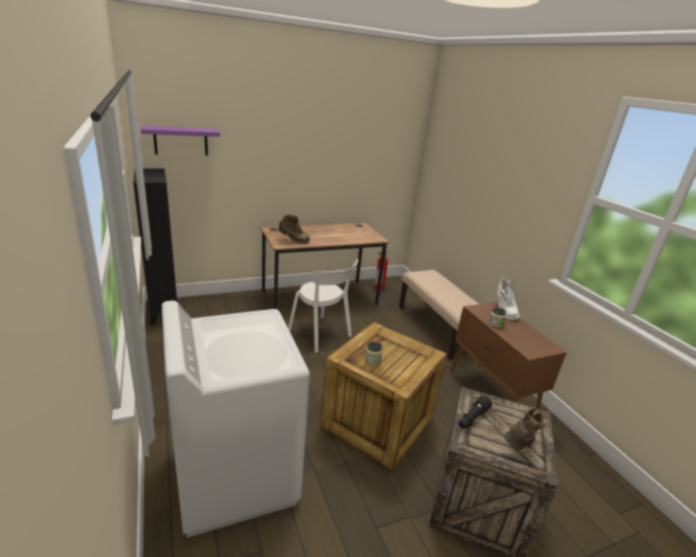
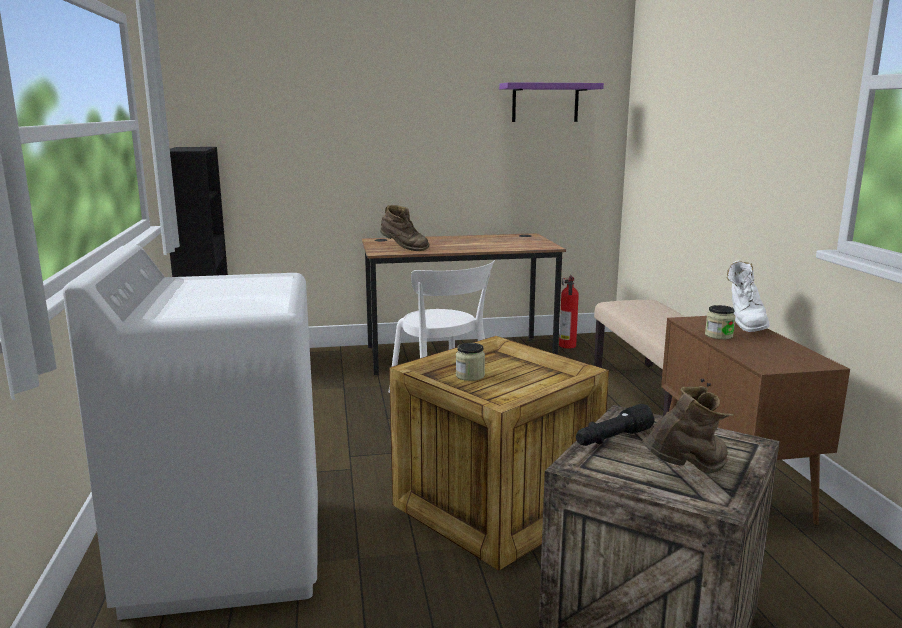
camera: 15 degrees right, 10 degrees down
(181, 141) = (240, 106): purple shelf -> purple shelf (545, 102)

